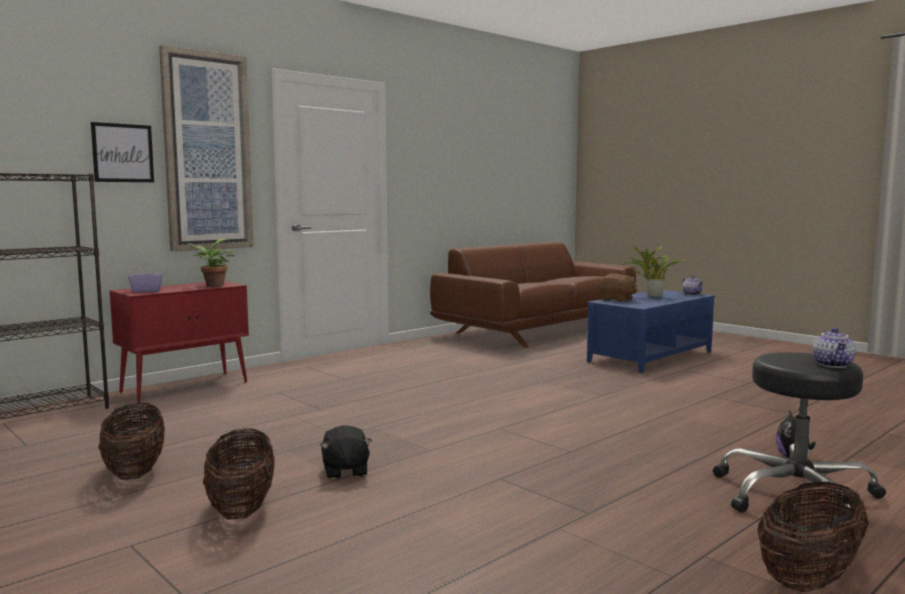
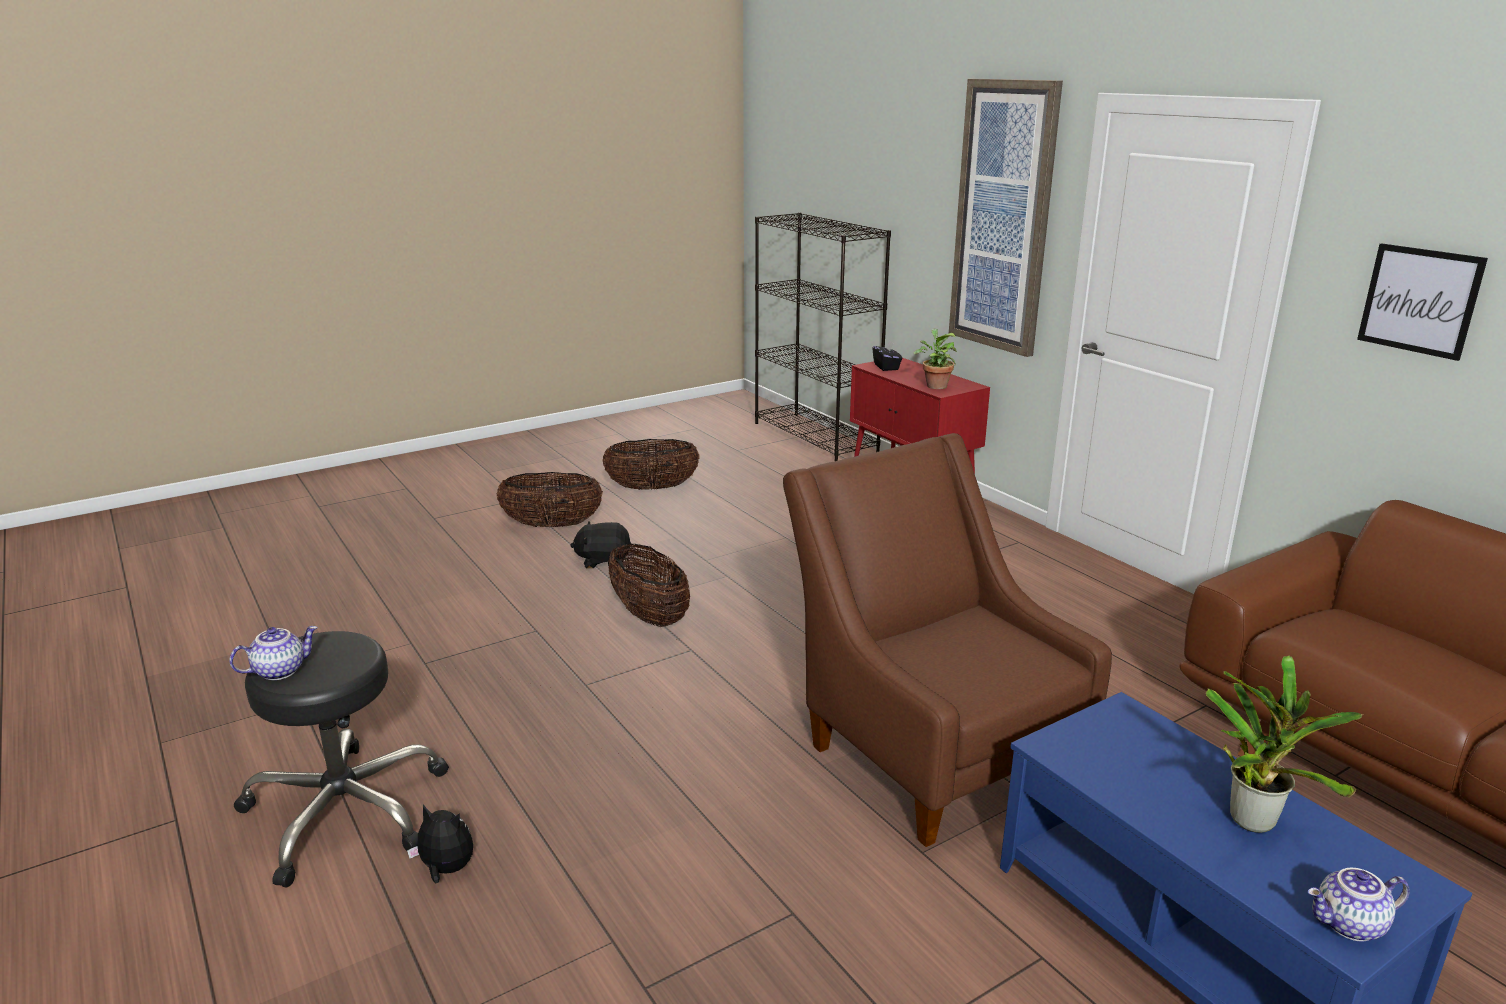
camera: 100 degrees right, 15 degrees up
(123, 153) = (929, 211): picture -> picture (1419, 300)
(146, 291) = (886, 367): purple tissue box -> black tissue box
(565, 381) = (931, 748): none -> brown armchair
(617, 300) = (1154, 738): brown plush toy -> none
(809, 578) = (216, 742): basket -> basket (649, 615)
(833, 365) = (280, 670): teapot -> teapot turned 120 degrees clockwise

